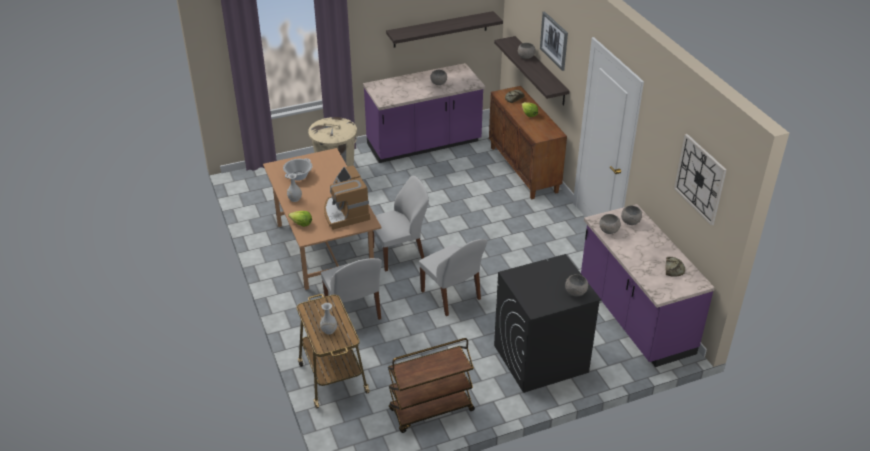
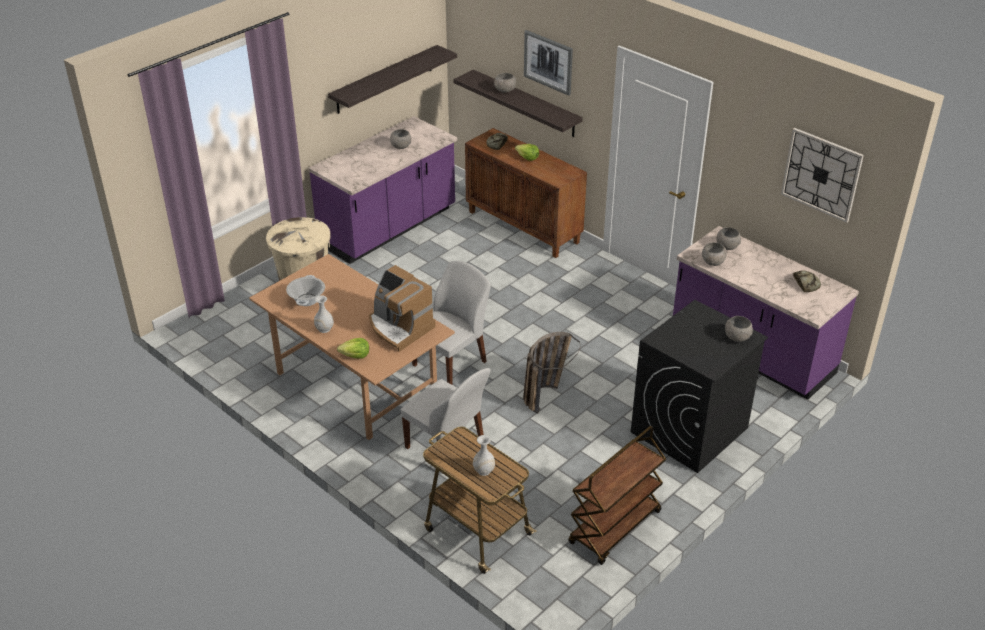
camera: 25 degrees left, 0 degrees up
(451, 296) = (545, 393): white chair -> basket

